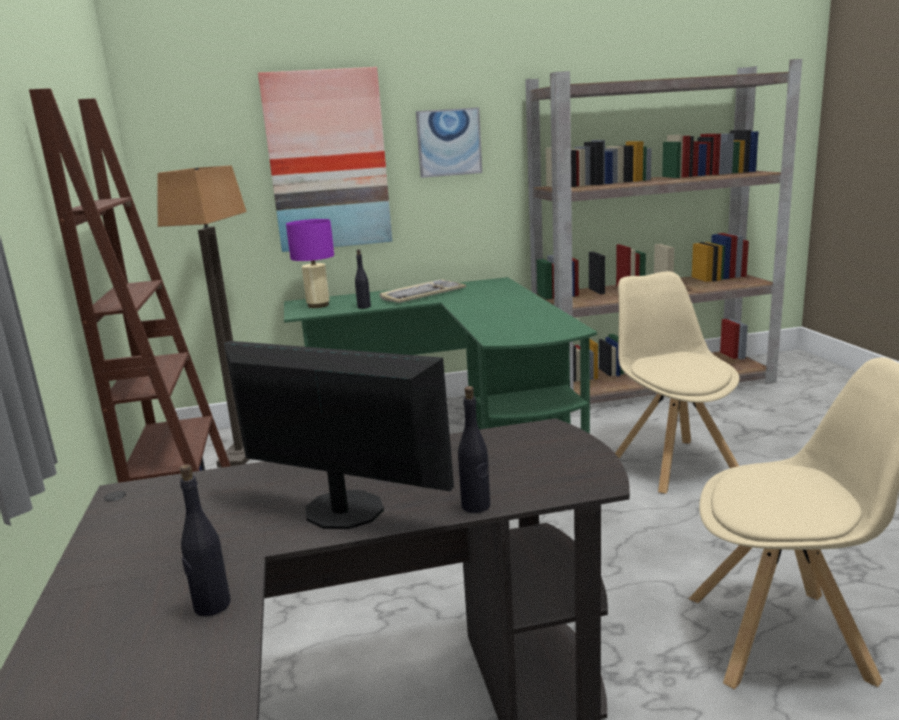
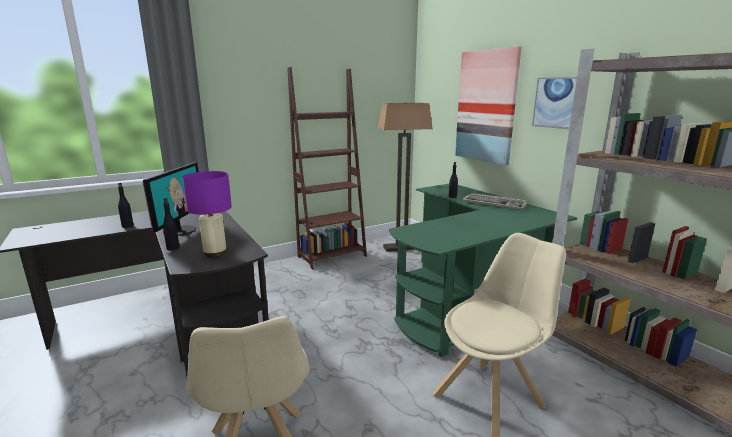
camera: 70 degrees right, 0 degrees up
(319, 305) = (447, 189): purple table lamp -> purple table lamp (214, 253)

